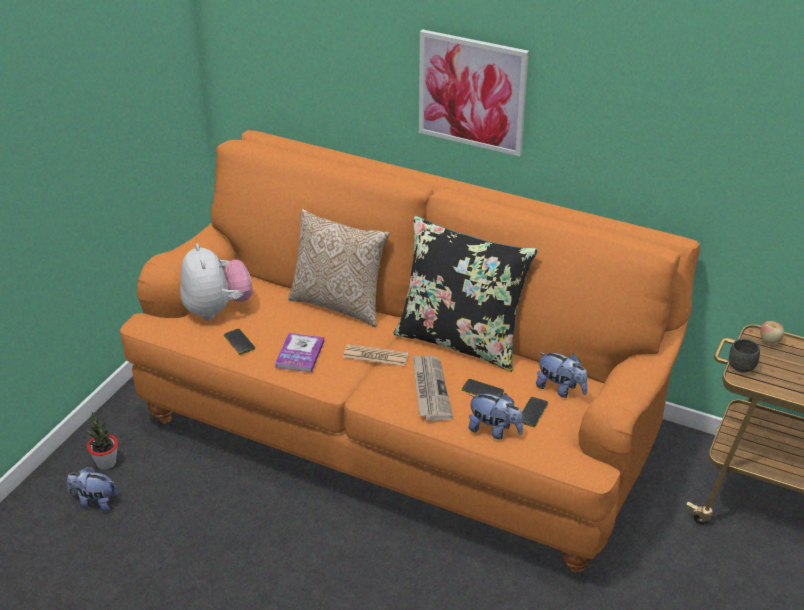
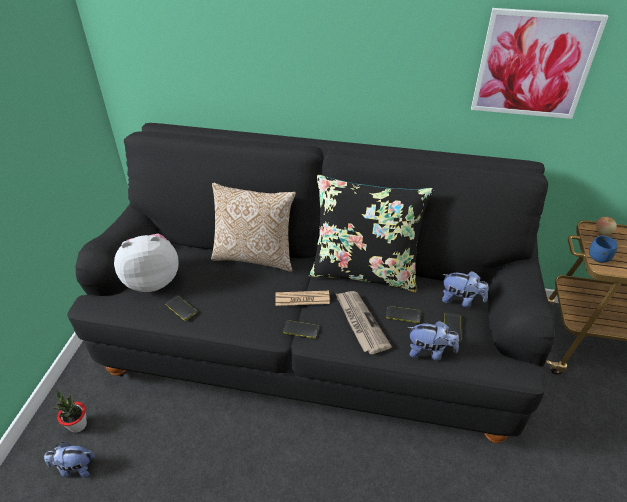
camera: 15 degrees left, 5 degrees up
(217, 310) = (152, 280): plush toy -> plush toy turned 75 degrees counterclockwise
(300, 354) = (238, 310): book -> none
(361, 385) = (301, 329): none -> phone
(402, 429) = (313, 340): orange sofa -> black sofa
(472, 92) = (344, 62): picture -> picture (533, 64)
(743, 365) = (598, 256): grey mug -> blue mug

